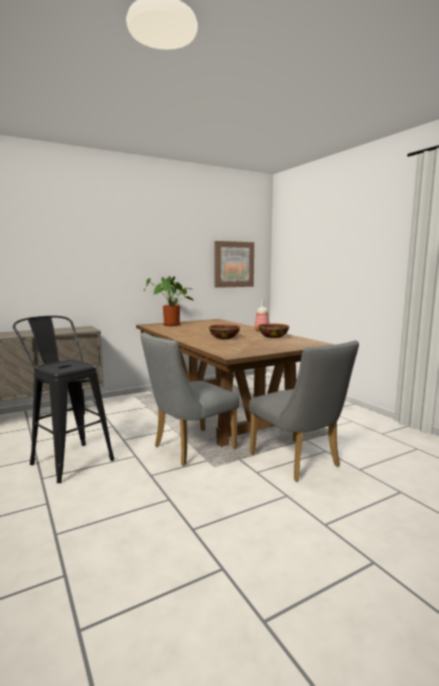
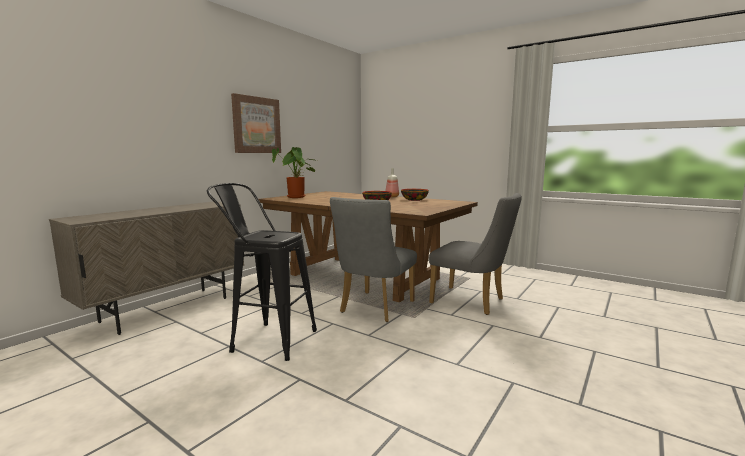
camera: 25 degrees left, 0 degrees up
(233, 264) = (334, 138): picture -> picture (256, 125)

